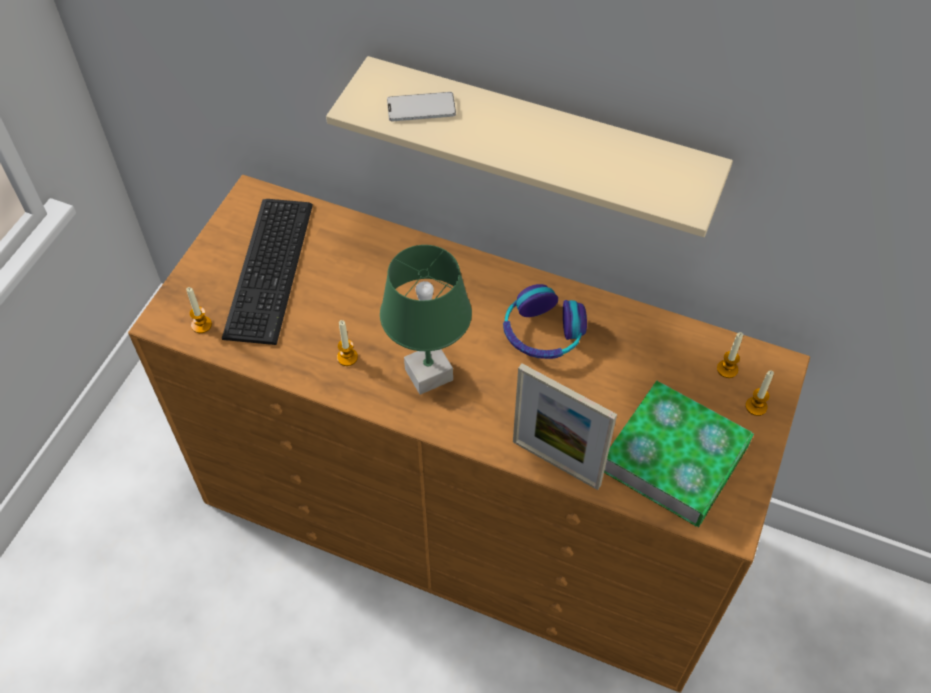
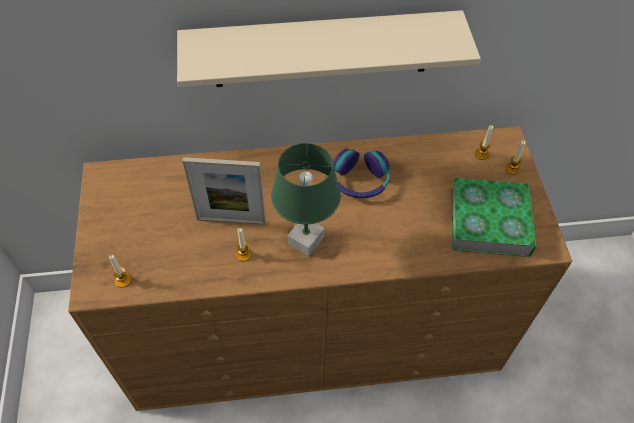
camera: 30 degrees left, 0 degrees up
(273, 268) = (150, 217): keyboard -> none
(421, 108) = (242, 51): phone -> none
(556, 463) = (423, 259): picture frame -> picture frame (231, 221)

